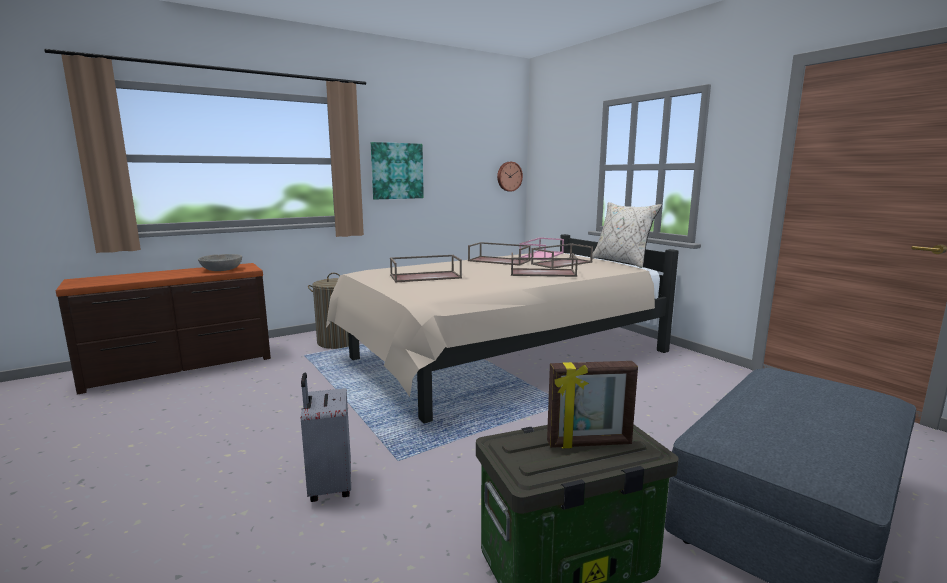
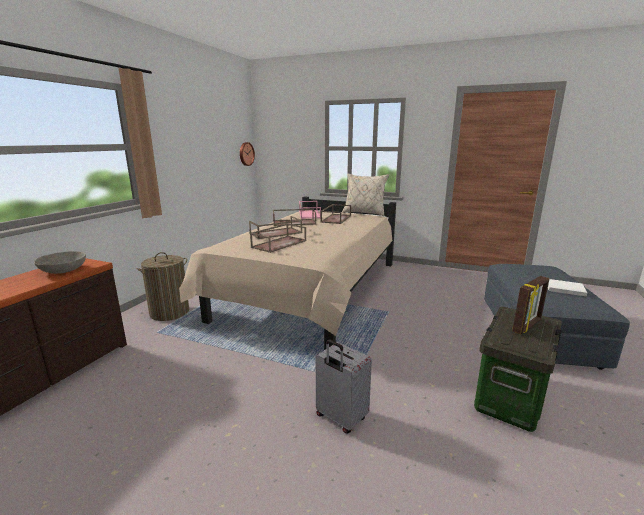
camera: 35 degrees left, 5 degrees up
(397, 171) = (176, 153): picture -> none
(542, 273) = (343, 228): brown tray -> brown tray (275, 233)
(816, 427) = (563, 288): none -> white book

